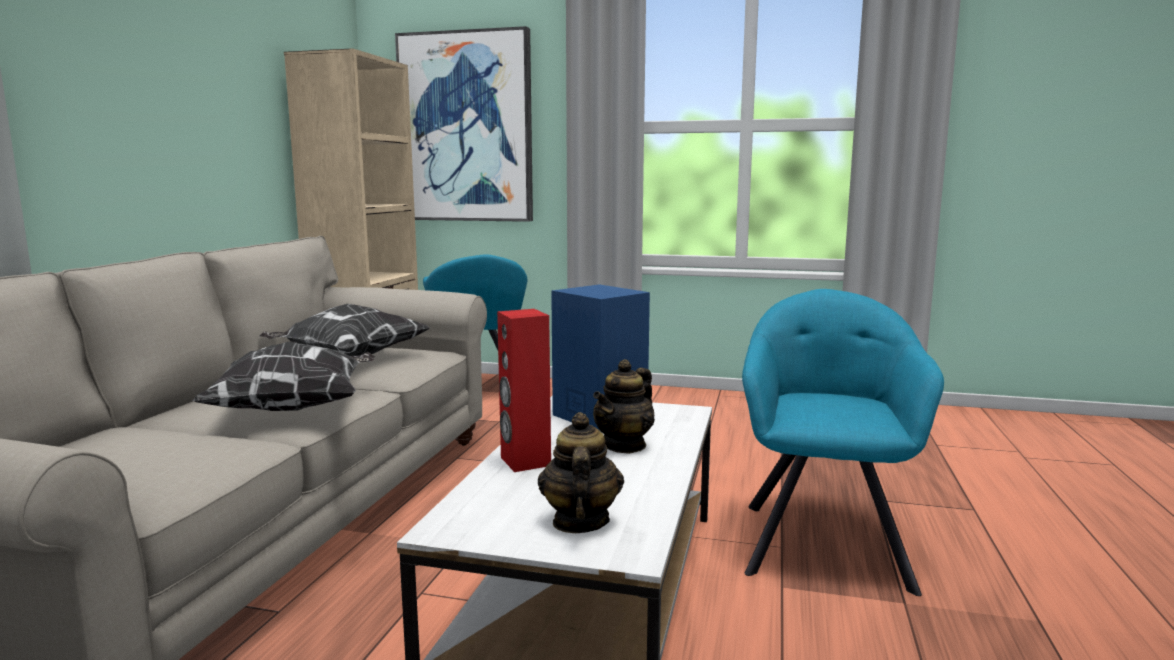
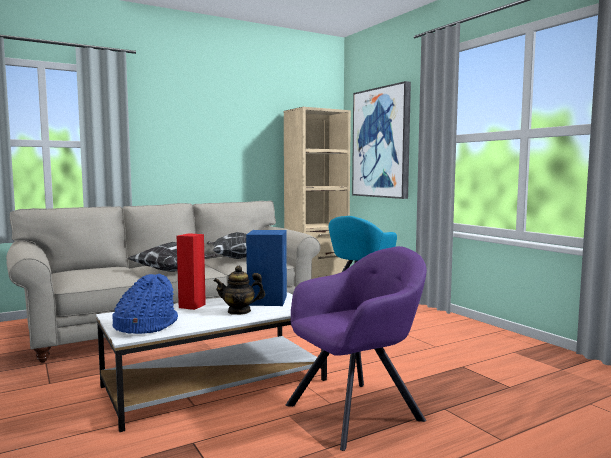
camera: 45 degrees right, 5 degrees down
(580, 522) = (146, 325): teapot -> blue hat
(823, 541) = (358, 410): turquoise armchair -> purple armchair

